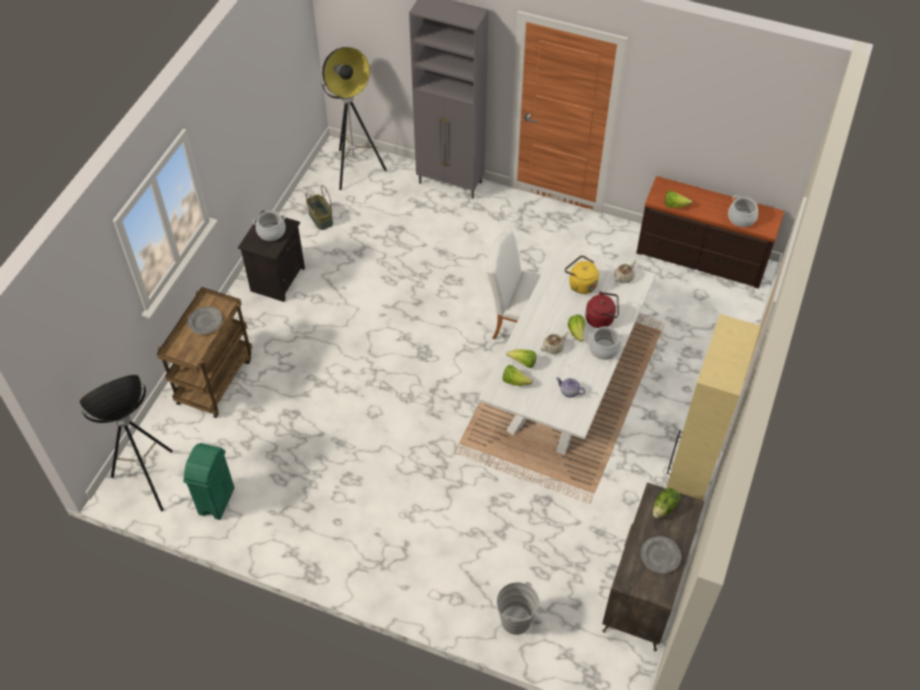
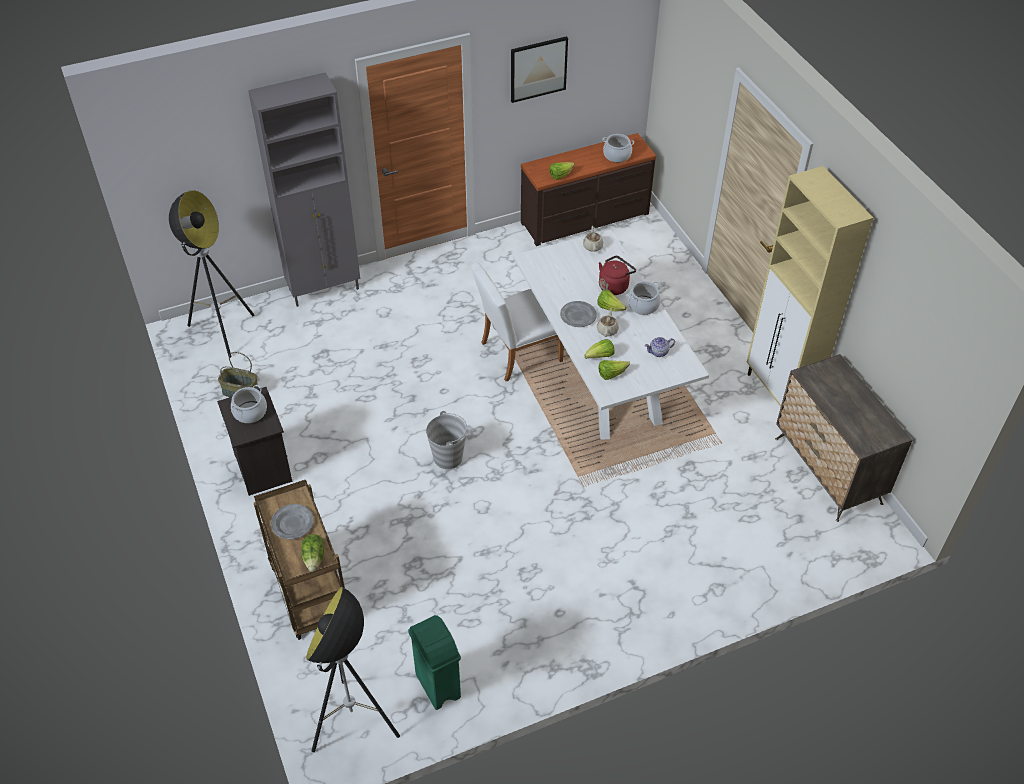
camera: 45 degrees left, 5 degrees down
(516, 621) = (775, 566): grey bucket -> grey bucket (448, 458)
(580, 284) = (568, 272): yellow kettle -> none
(660, 556) = (861, 411): grey plate -> grey plate (578, 316)
(664, 508) = (823, 378): lettuce -> lettuce (314, 558)
(690, 101) = (538, 69): none -> picture

